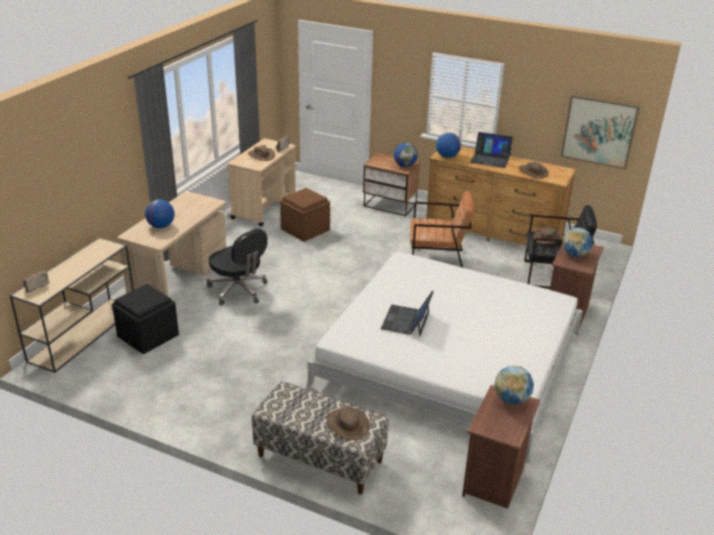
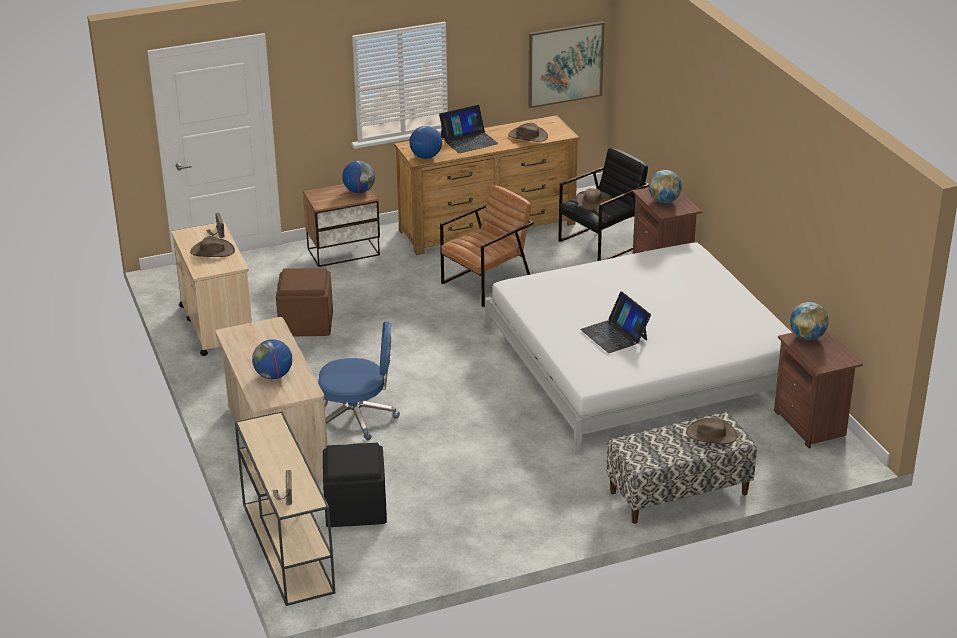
camera: 45 degrees left, 0 degrees up
(239, 290) = (358, 417): black office chair -> blue office chair

